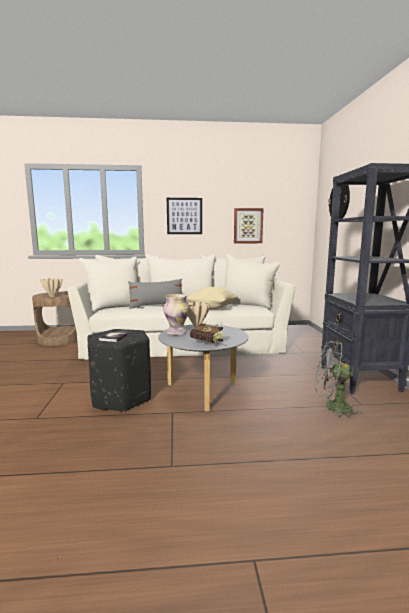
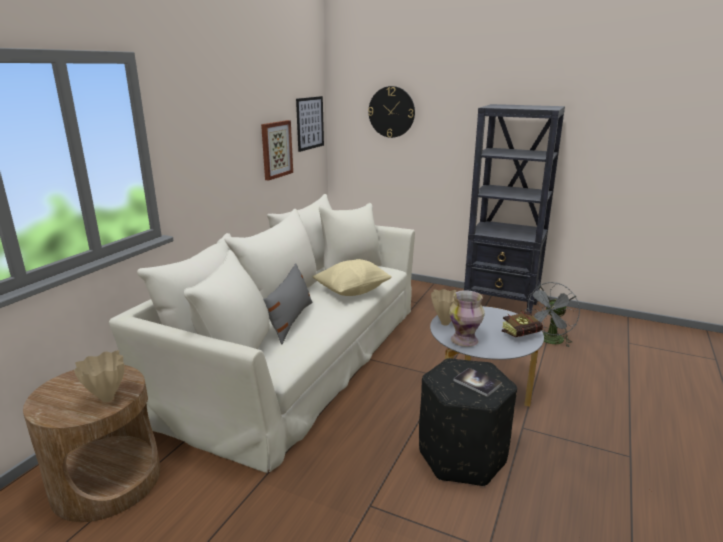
camera: 60 degrees left, 10 degrees up
(184, 216) = (207, 148): picture -> picture (310, 123)

